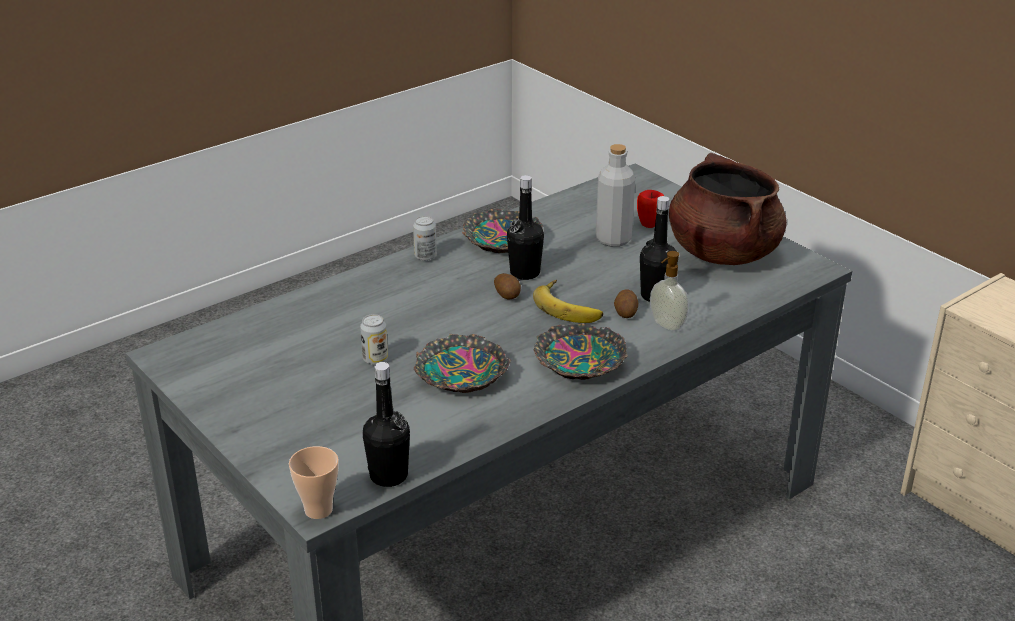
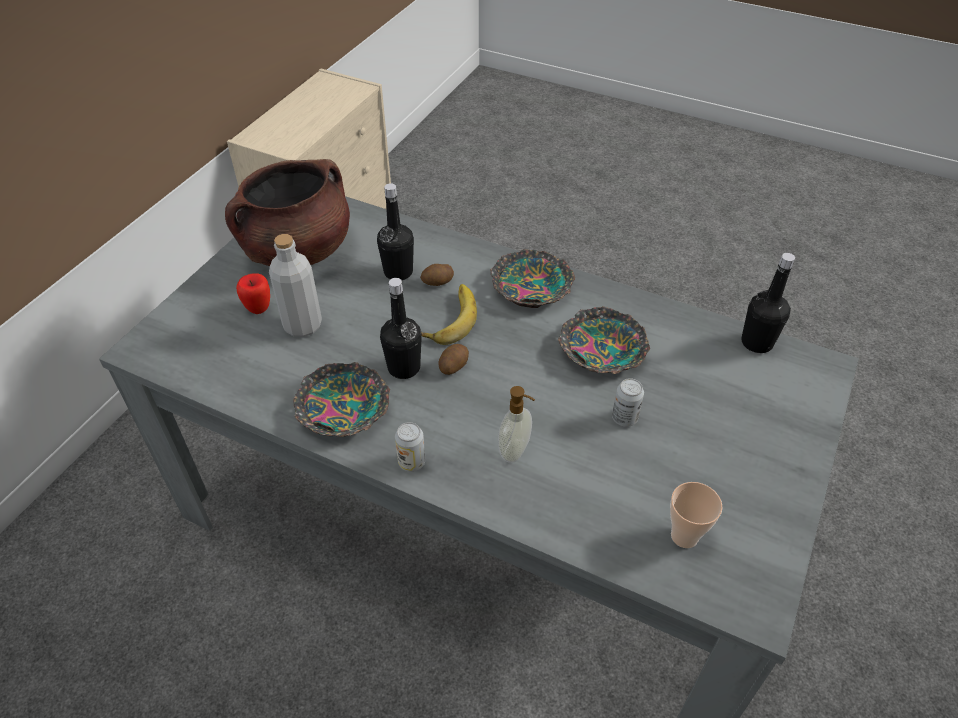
camera: 115 degrees left, 15 degrees up
(318, 510) = (827, 365): cup -> cup (684, 536)
(666, 325) = (444, 255): soap dispenser -> soap dispenser (515, 451)

